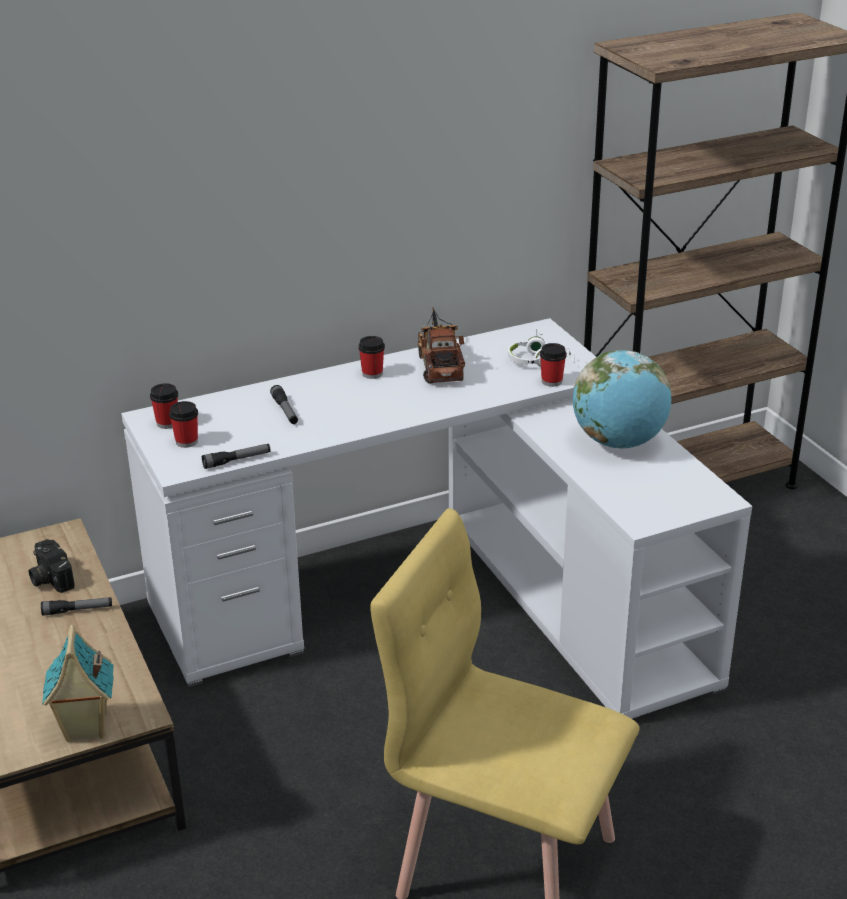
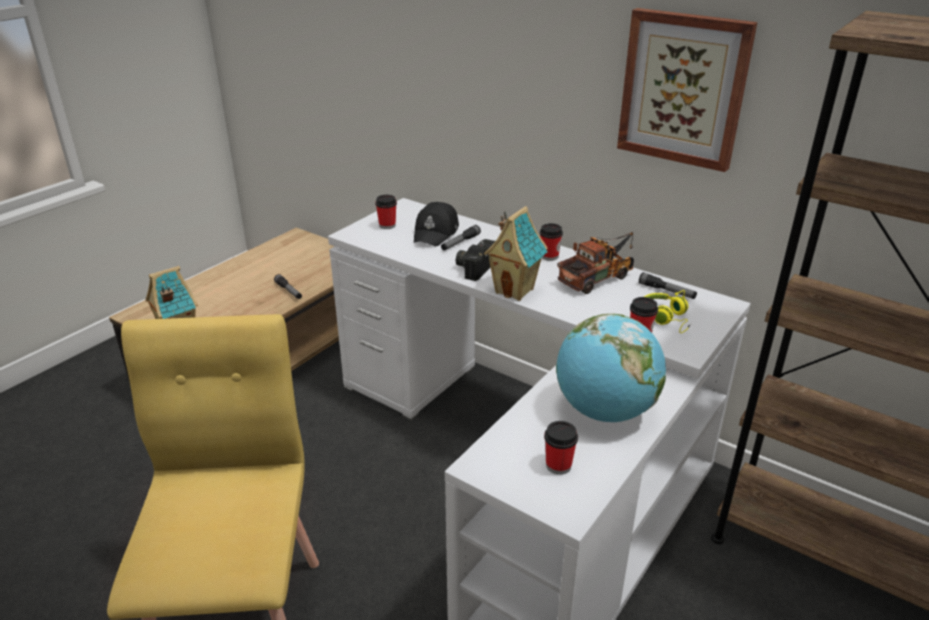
camera: 60 degrees right, 0 degrees up
(49, 578) = (314, 271): camera -> camera (475, 267)
(167, 423) = (403, 213): cup -> cup (558, 465)
(237, 460) = (379, 247): flashlight -> flashlight (667, 291)
(244, 417) = (436, 232): none -> black cap
(418, 412) = (515, 290): none -> toy house
(455, 150) = (683, 89): none -> picture
(538, 360) = (666, 318): white headphones -> yellow headphones

